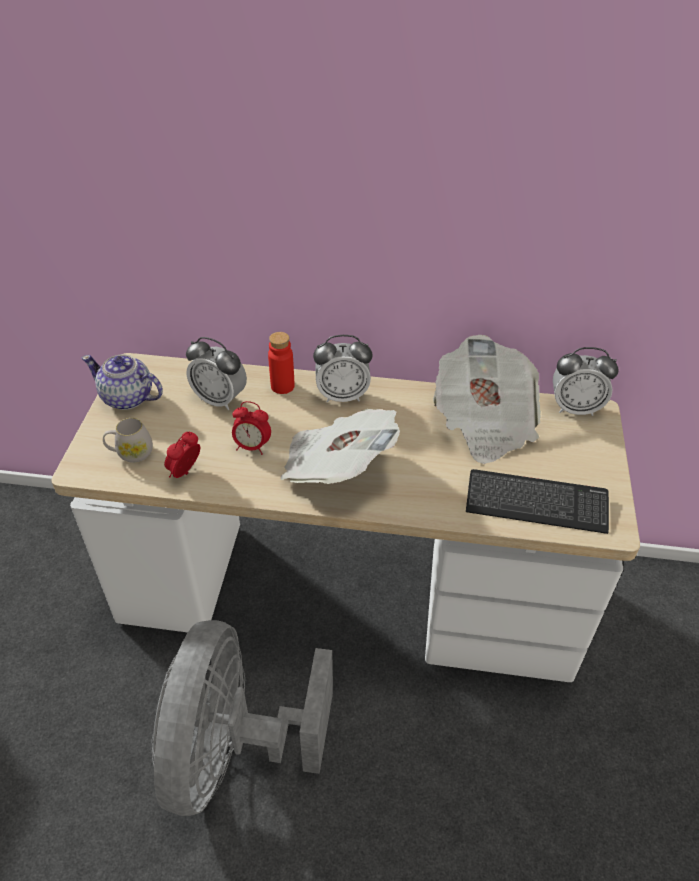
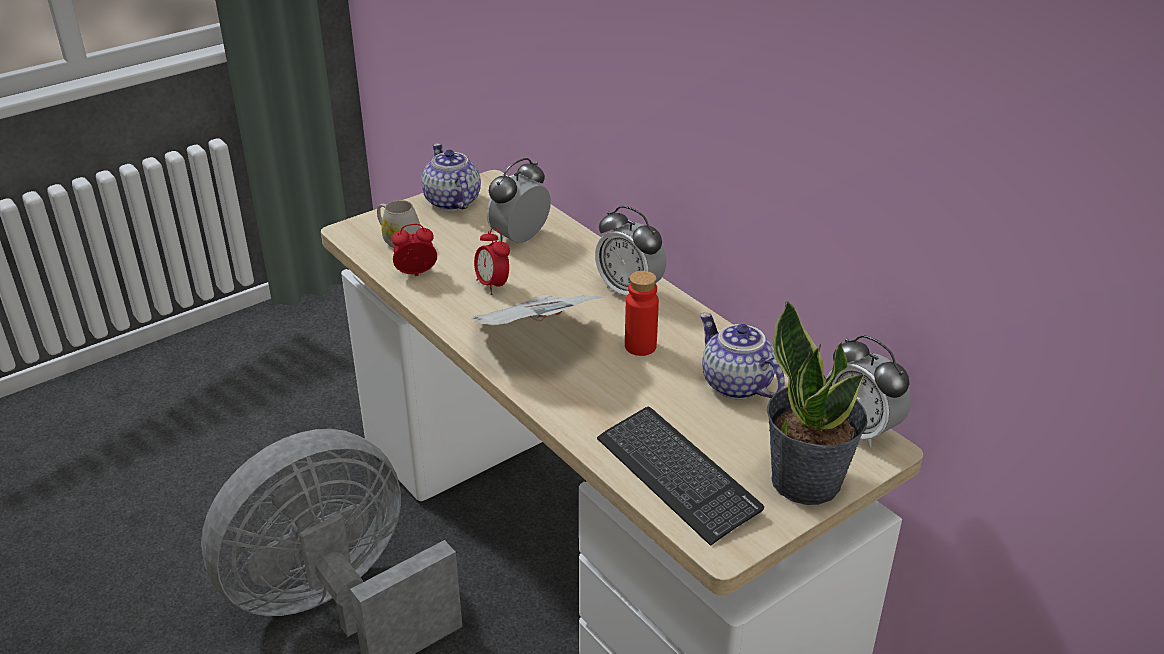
camera: 45 degrees right, 10 degrees down
(220, 399) = (520, 239): alarm clock -> alarm clock turned 60 degrees clockwise
(282, 386) = (587, 256): red bottle -> red bottle (640, 346)
(484, 422) = (734, 385): newspaper -> teapot
(593, 457) = (806, 480): none -> potted plant

